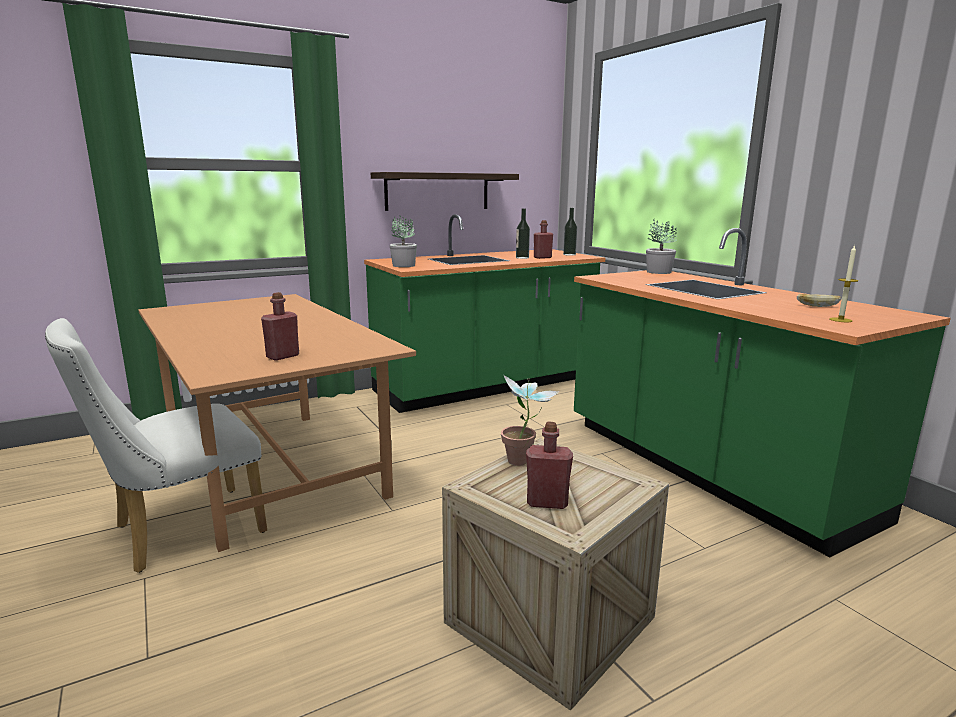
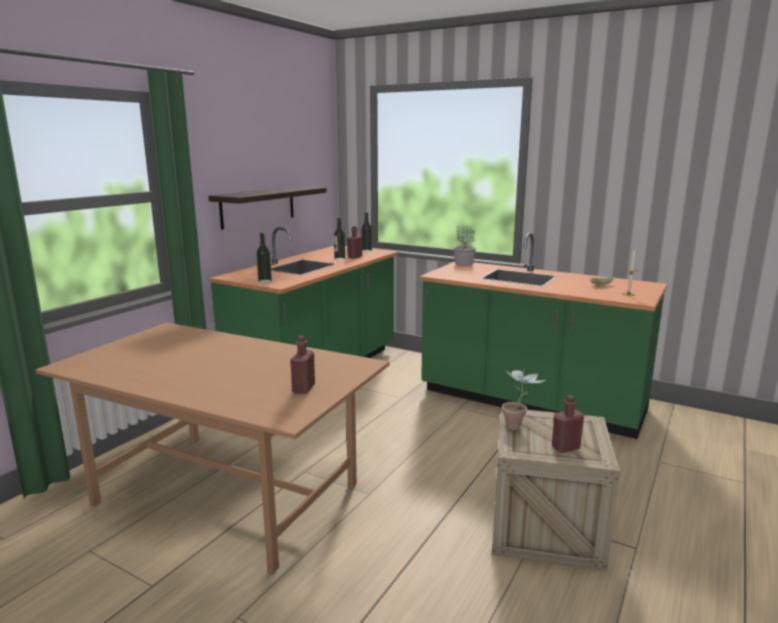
camera: 30 degrees left, 0 degrees up
(178, 532) = (214, 572): white chair -> none
(403, 265) = (265, 281): potted plant -> bottle

